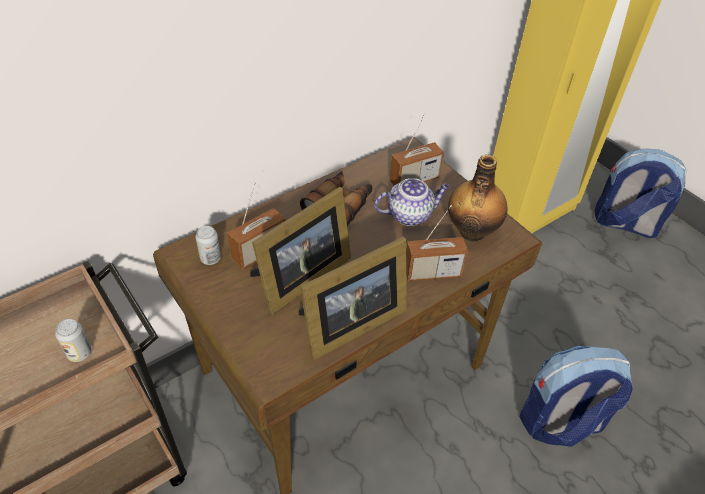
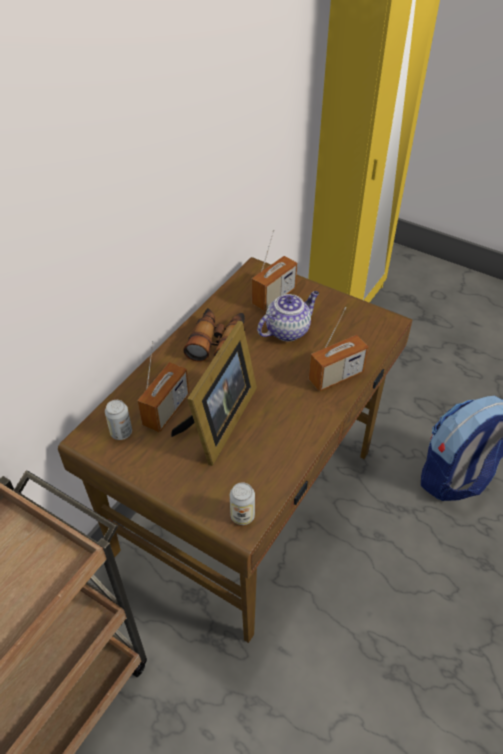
camera: 20 degrees left, 0 degrees up
(79, 353) = (42, 572): can -> can (242, 515)
(349, 325) = (288, 449): picture frame -> none
(472, 231) = (350, 328): bottle -> none
(624, 224) = (429, 287): backpack -> none

